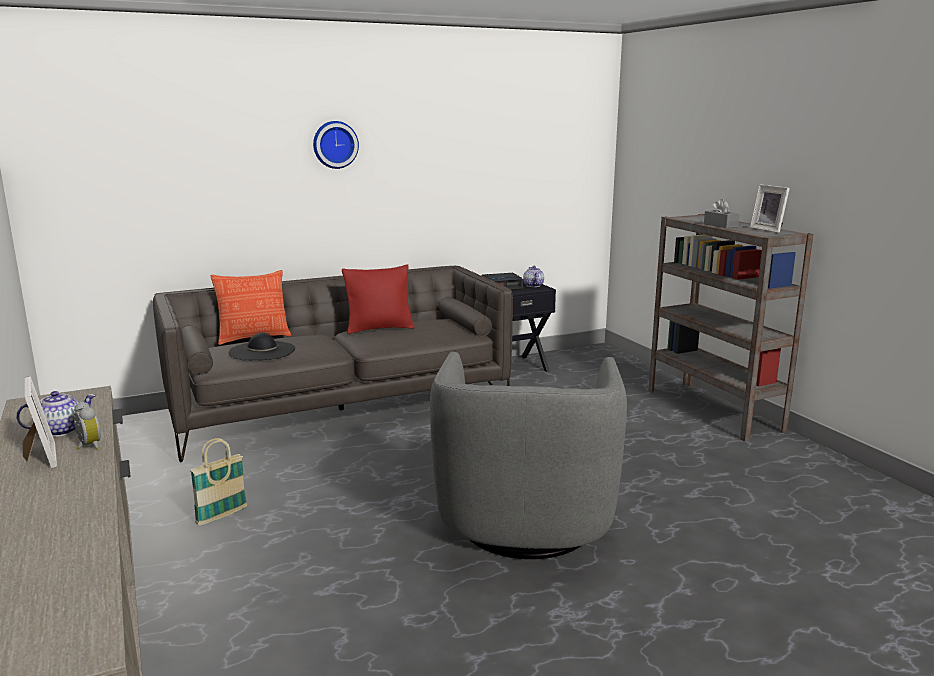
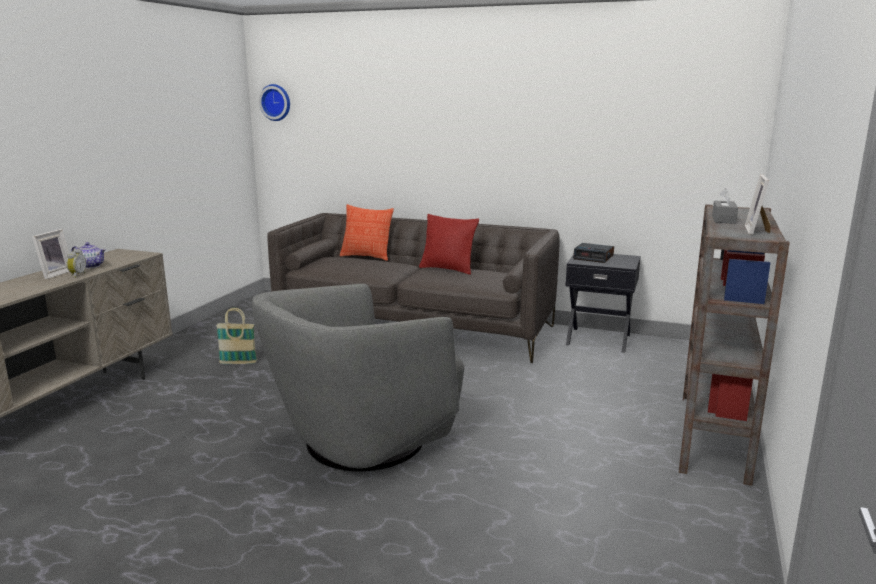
camera: 45 degrees right, 0 degrees up
(262, 351) = (346, 265): black hat -> none
(335, 144) = (458, 111): wall clock -> wall clock (276, 102)
(533, 285) = (624, 262): teapot -> none

